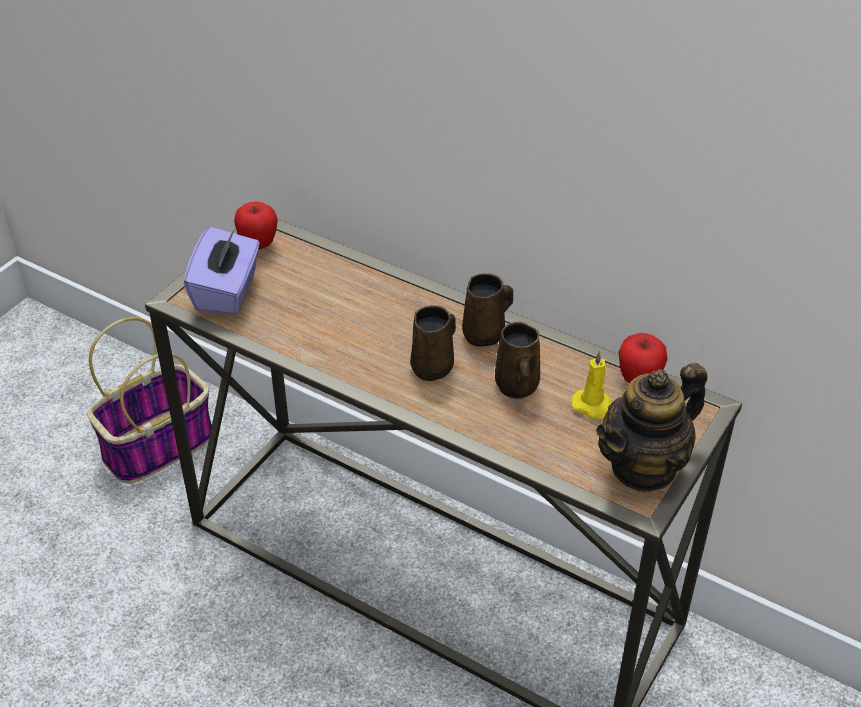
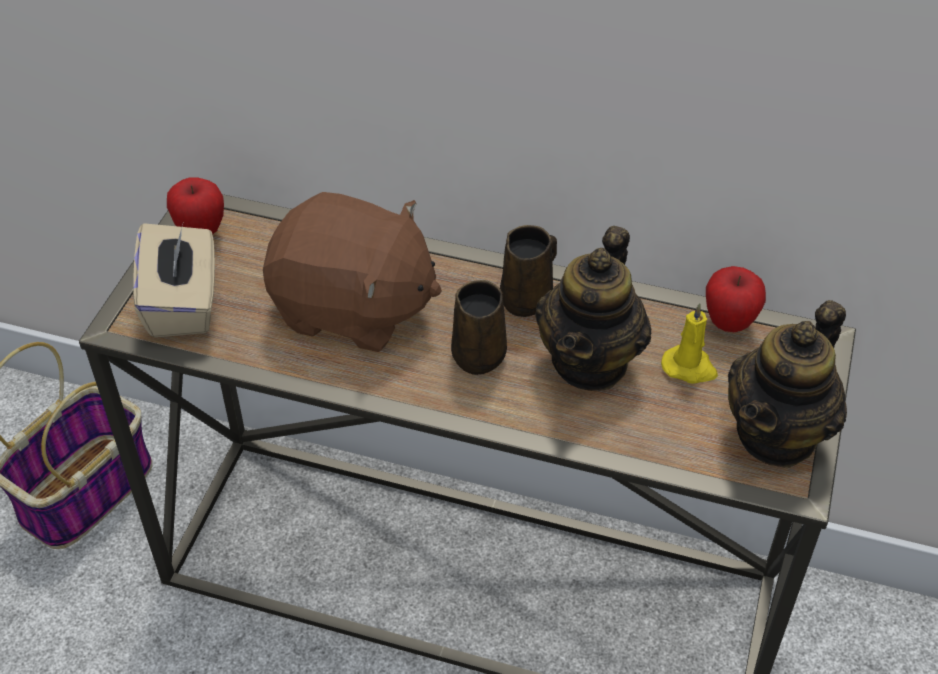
camera: 15 degrees left, 5 degrees up
(227, 292) = (183, 303): purple tissue box -> beige tissue box
(350, 318) = (353, 309): none -> brown plush toy
(517, 387) = (590, 361): brown mug -> teapot

